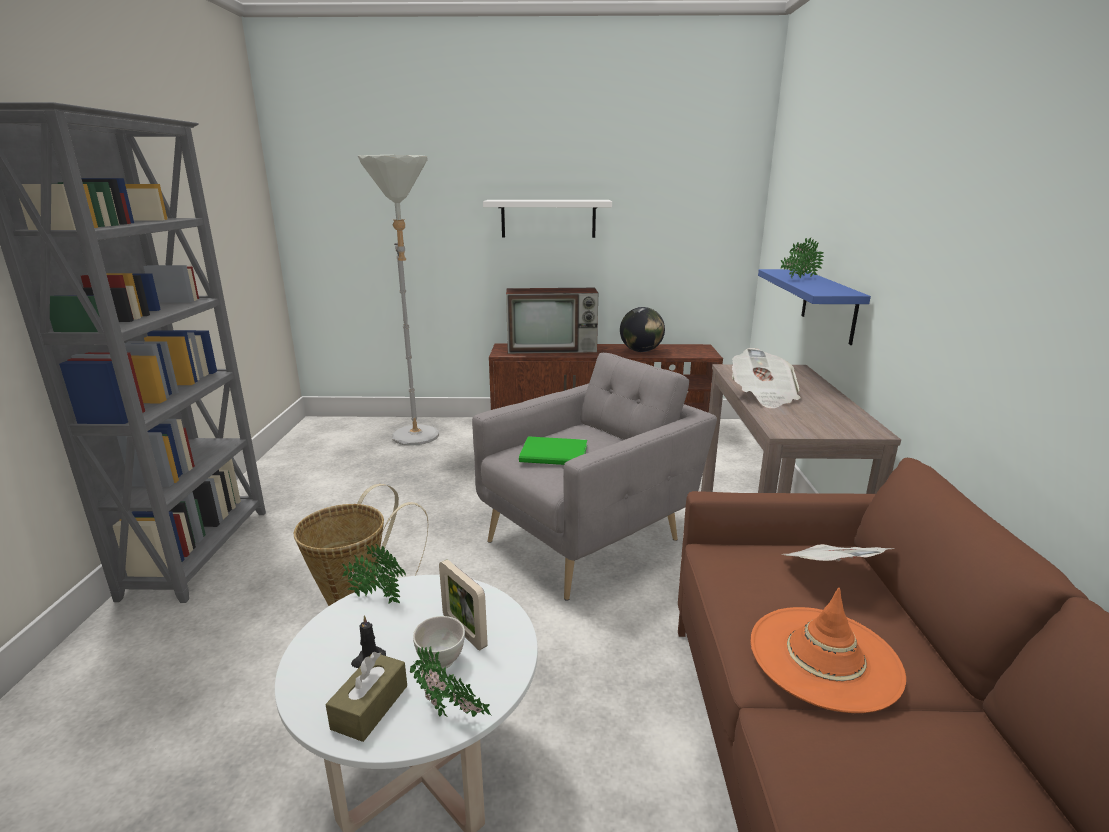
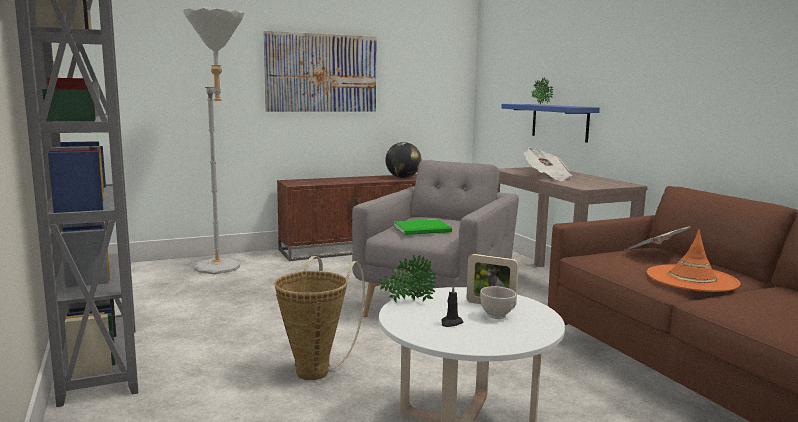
camera: 25 degrees left, 10 degrees down
(370, 707) = (485, 337): brown tissue box -> none
(451, 717) = (538, 331): potted plant -> none
(548, 218) = (321, 73): white shelf -> picture
(553, 348) = (333, 180): television -> none

